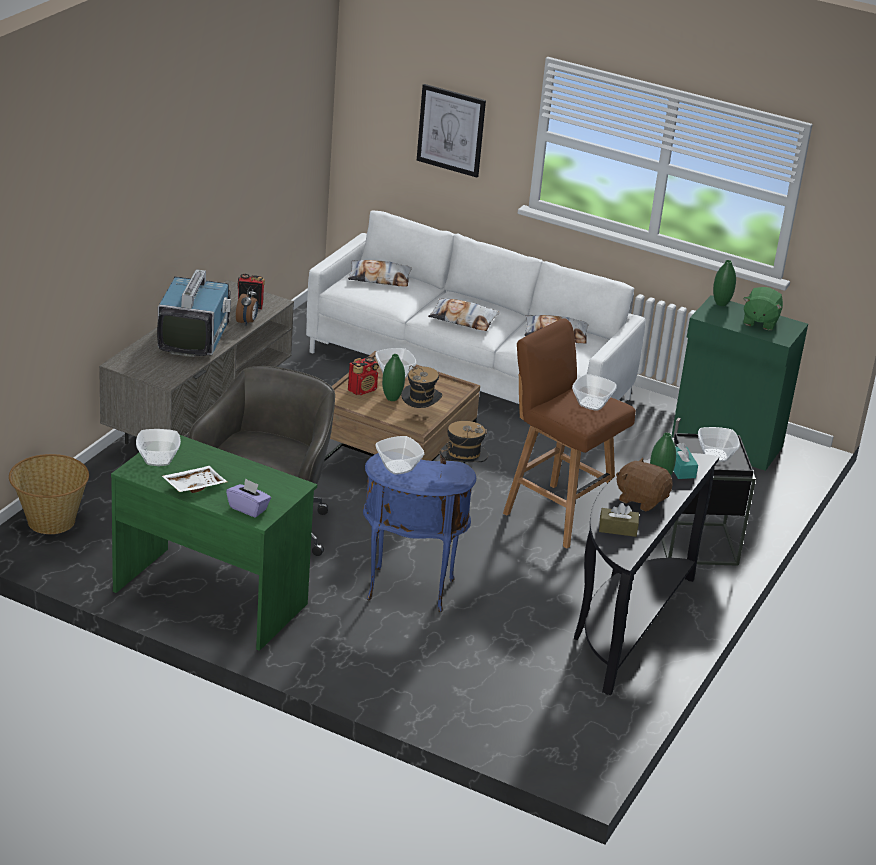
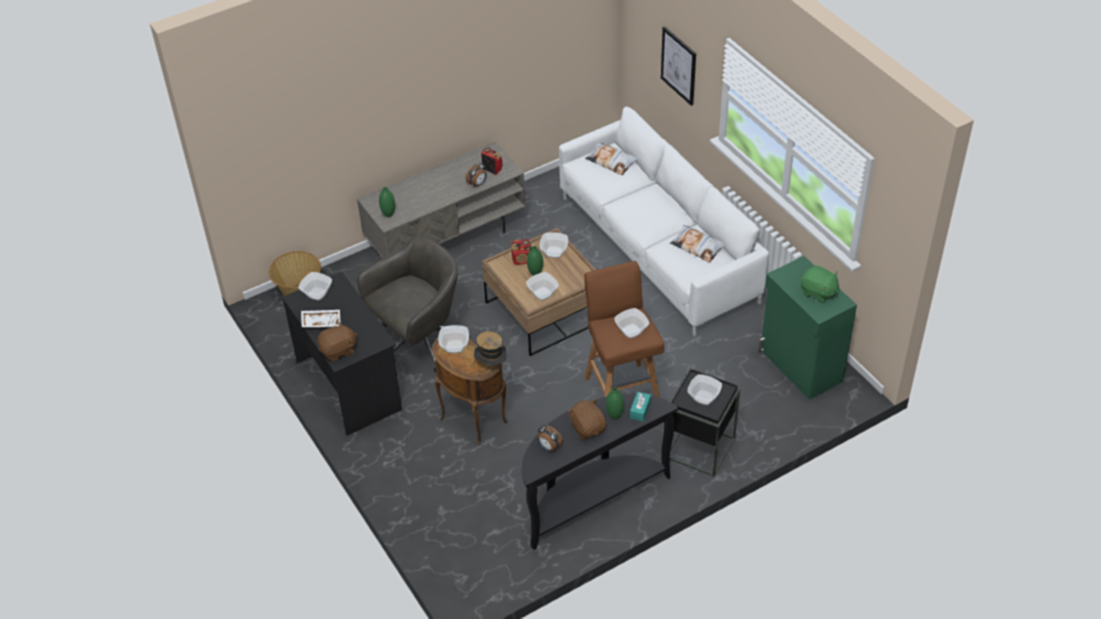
camera: 35 degrees right, 15 degrees up
(194, 337) = (433, 189): television -> none
(211, 596) = (349, 384): green desk -> black desk
(248, 508) = (339, 351): purple tissue box -> brown plush toy
(409, 591) = (471, 421): blue side table -> brown side table
(420, 415) = (542, 293): hat -> bowl
(463, 319) = (641, 215): pillow -> none
(618, 529) = (549, 447): brown tissue box -> alarm clock
(721, 304) = (803, 266): green vase -> green vase (388, 214)
(759, 321) = (818, 292): green plush toy -> green plush toy turned 105 degrees counterclockwise

